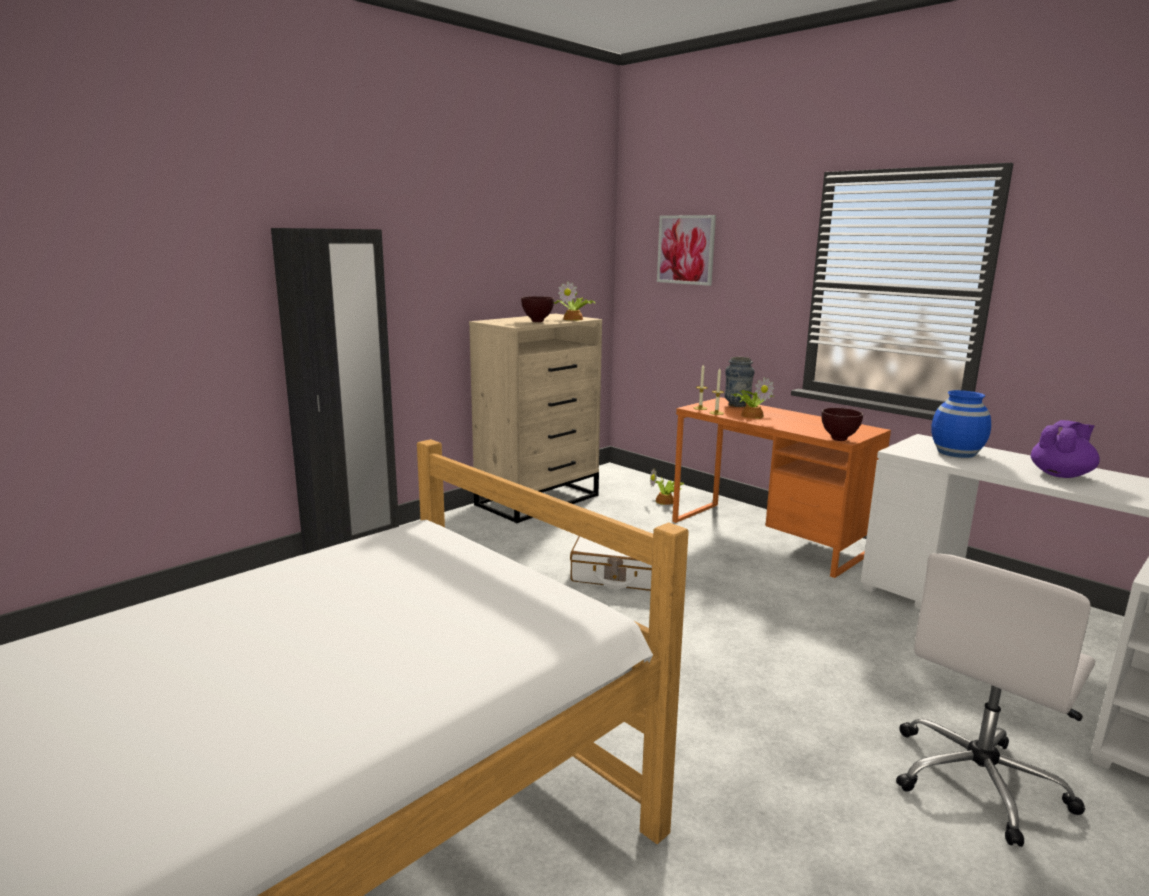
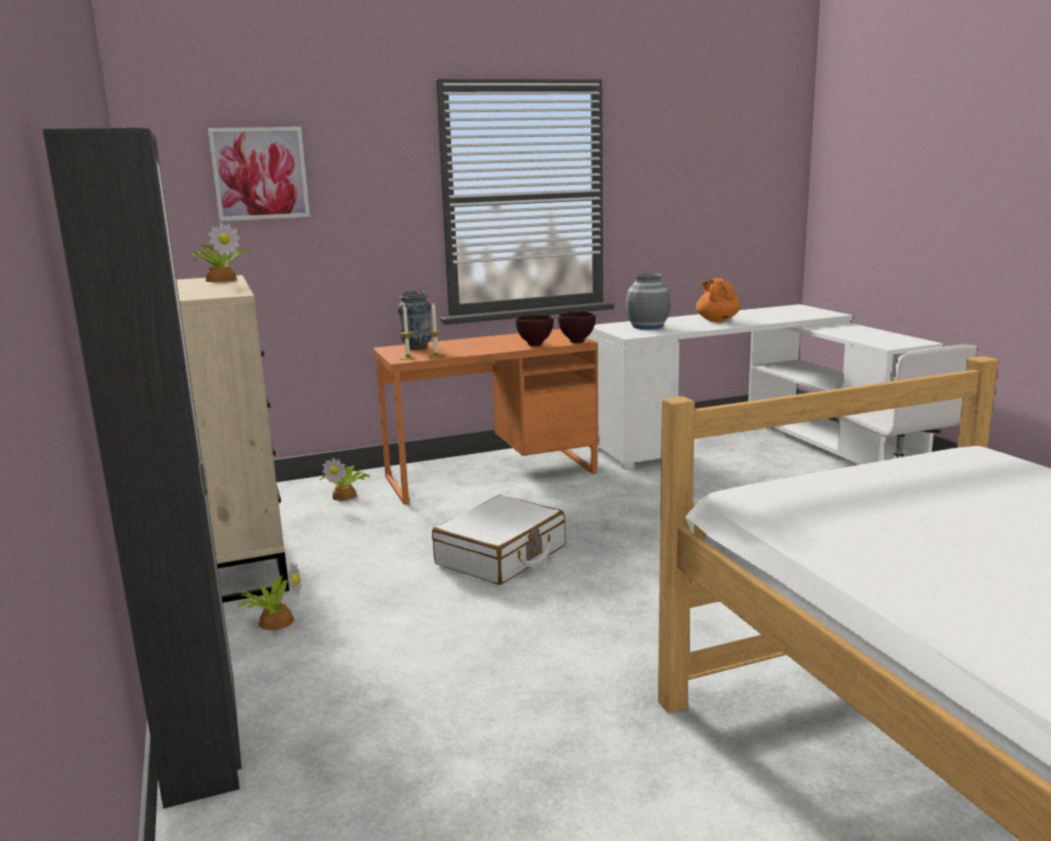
camera: 65 degrees left, 0 degrees up
(537, 321) = (213, 288): brown bowl -> brown bowl (536, 345)
(752, 415) = (463, 349): potted plant -> potted plant (275, 621)
(956, 452) = (647, 326): blue vase -> grey vase
(1061, 475) = (717, 320): purple teapot -> orange teapot

